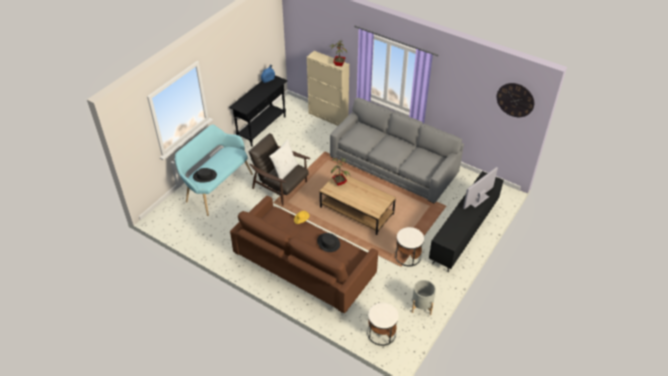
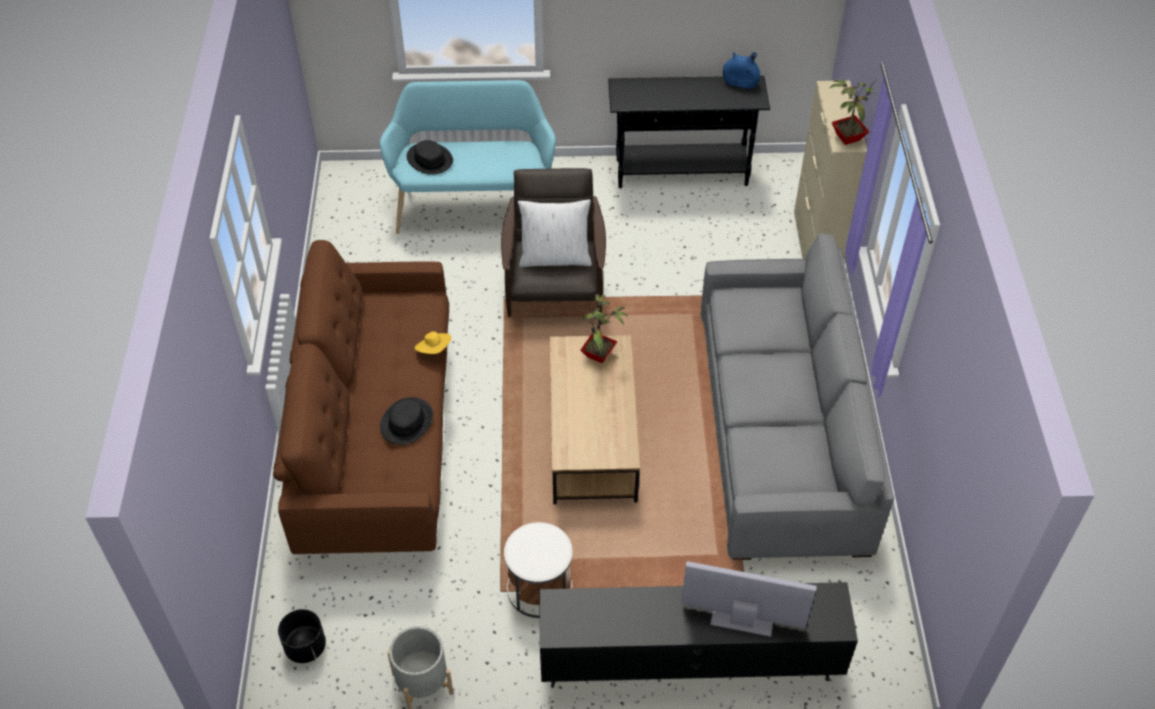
camera: 55 degrees right, 5 degrees up
(381, 333) = (305, 647): white side table -> black planter
(515, 100) = (988, 482): wall clock -> none

